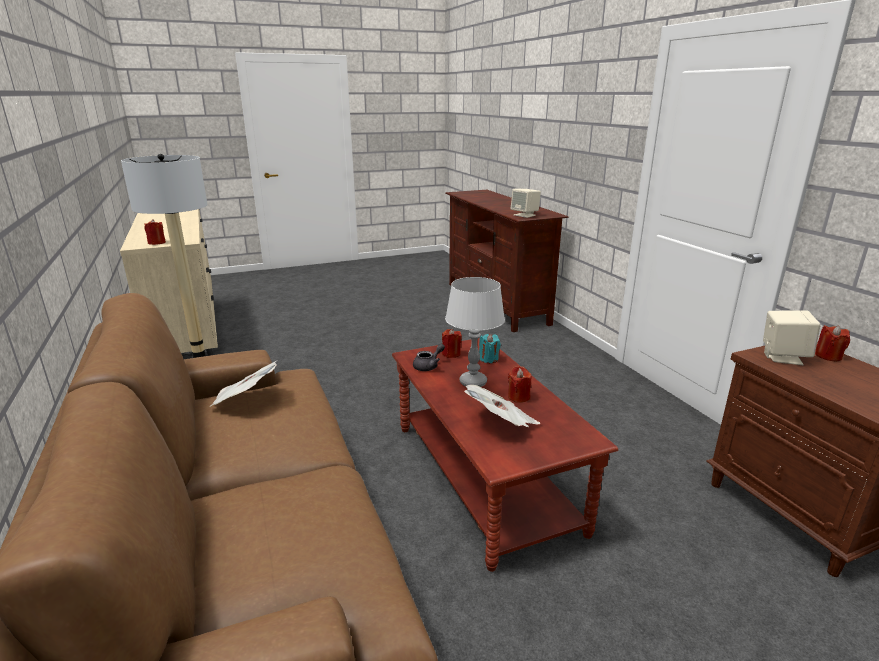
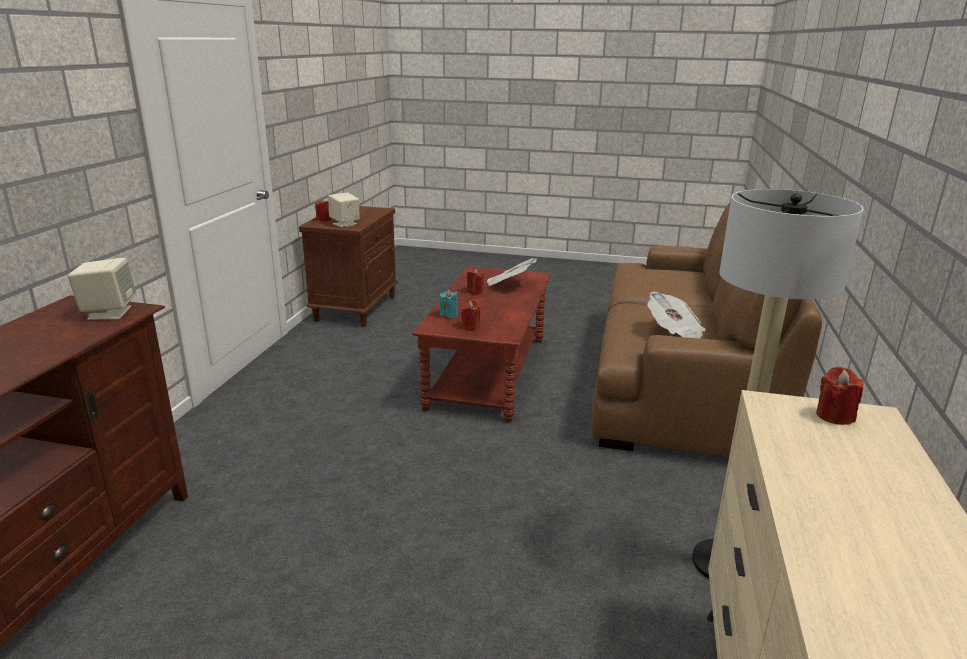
camera: 145 degrees left, 0 degrees up
(428, 366) = (504, 323): grey teapot -> none
(473, 382) = (489, 305): grey table lamp -> none

